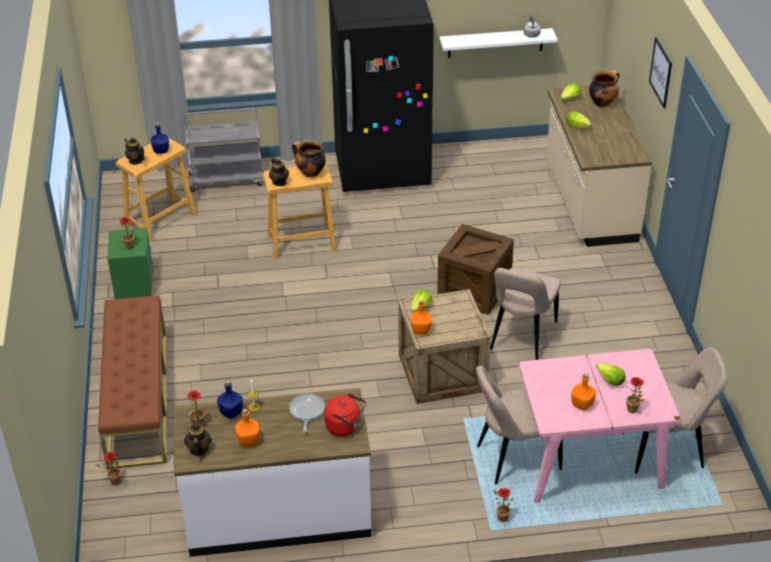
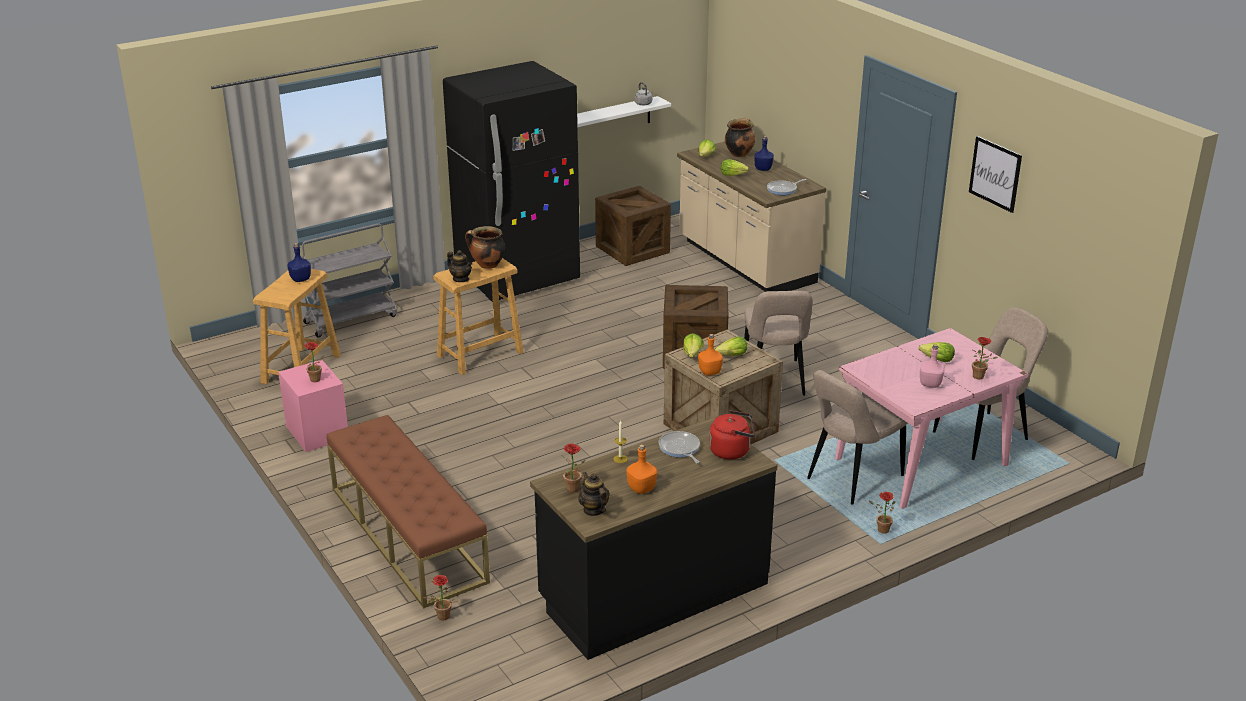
camera: 25 degrees left, 10 degrees down
(135, 284) = (318, 432): green nightstand -> pink nightstand
(136, 161) = (278, 293): teapot -> none
(231, 412) = (600, 470): blue bottle -> blue bottle (763, 169)
(278, 513) = (653, 592): white counter -> black counter
(452, 318) = (732, 355): none -> lettuce
(499, 164) = (632, 250): none -> crate
(582, 405) = (930, 384): orange bottle -> pink bottle
(610, 154) = (783, 189): none -> frying pan
(661, 72) = (820, 92): picture -> picture (995, 173)

